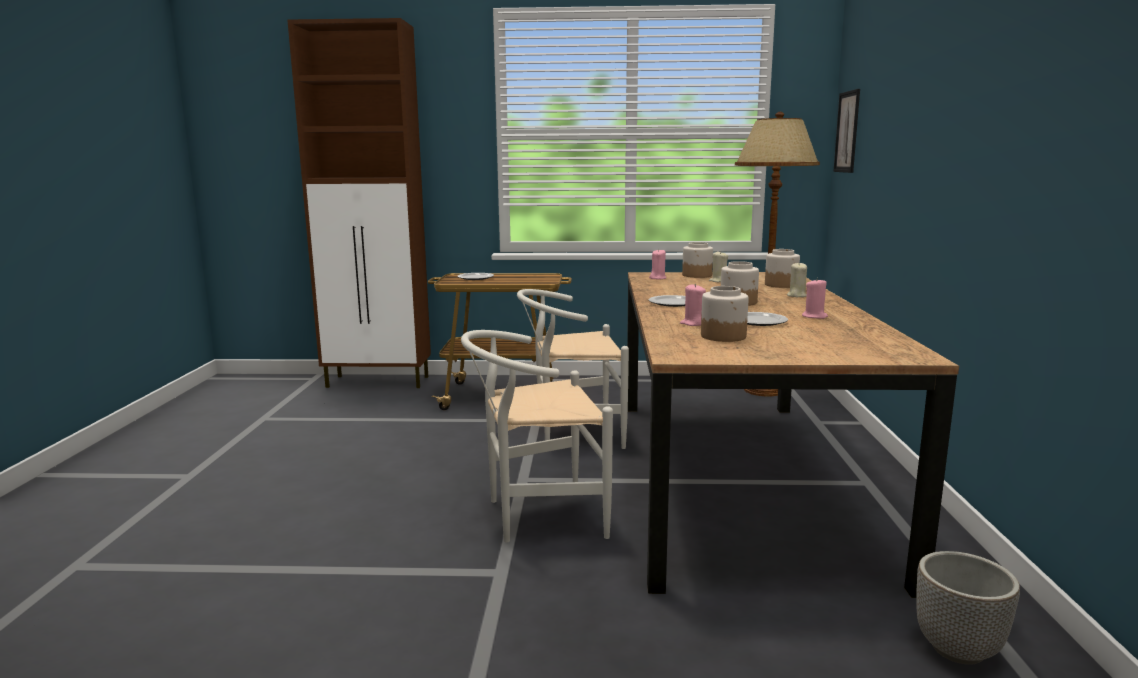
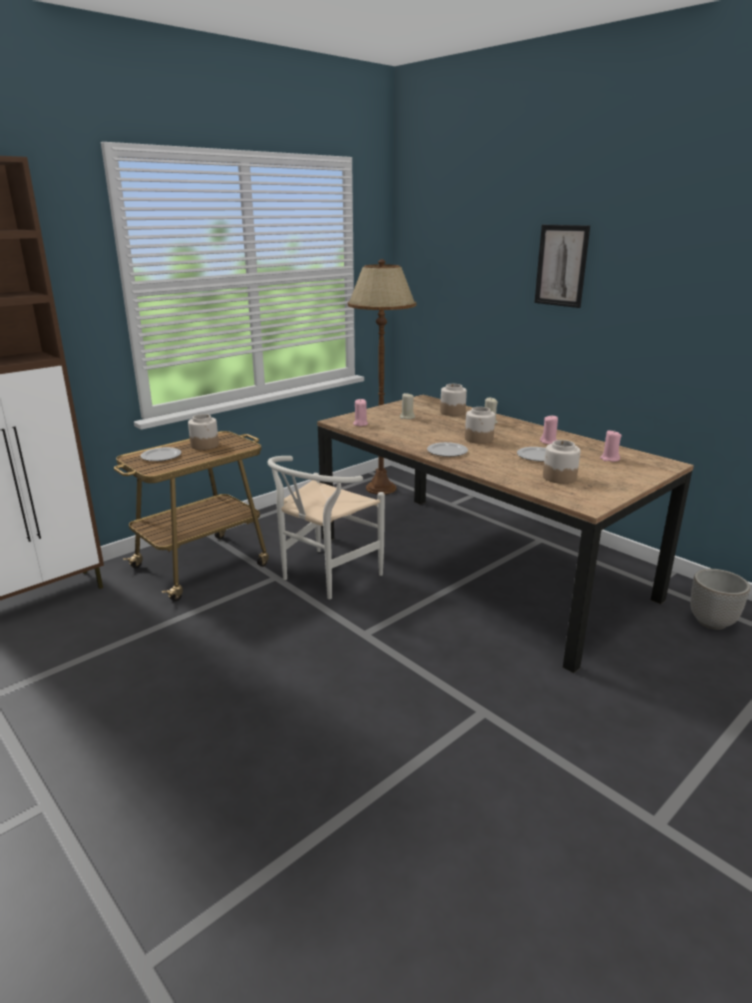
camera: 45 degrees left, 10 degrees up
(536, 515) = (426, 657): white chair -> none
(693, 323) = (514, 470): pink candle -> pink candle (609, 459)
(697, 275) = (376, 413): jar -> jar (205, 445)
(847, 132) = (419, 273): picture -> picture (561, 266)

